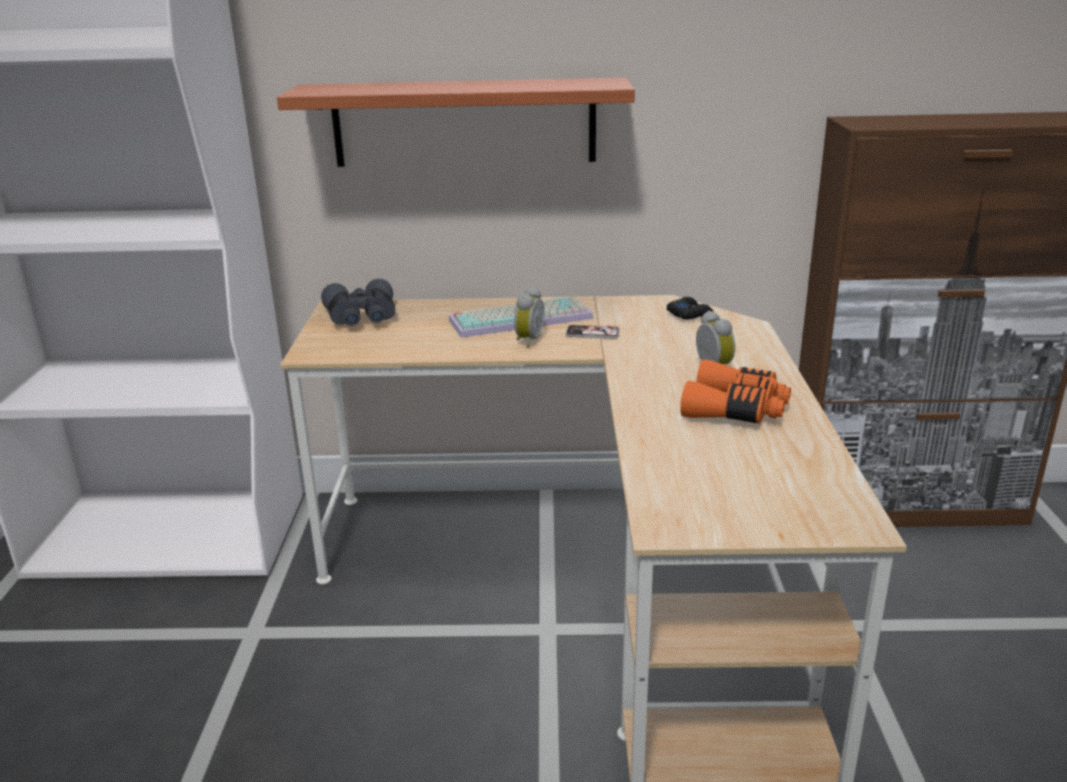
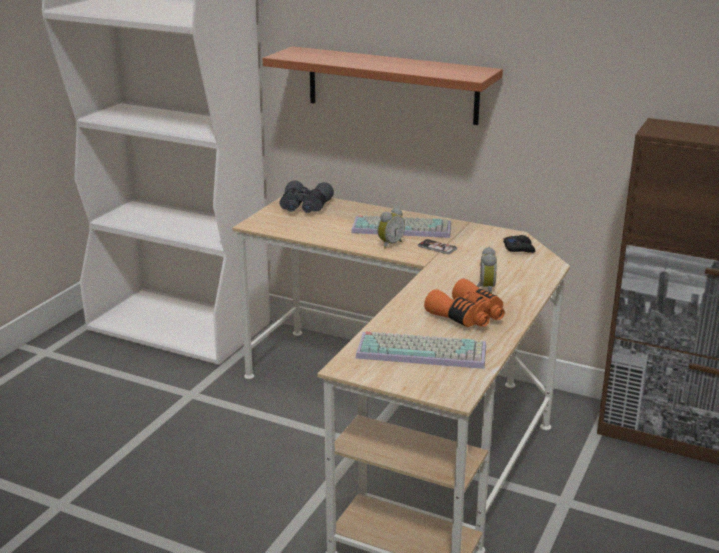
camera: 25 degrees right, 0 degrees up
(739, 472) = (423, 351): none -> keyboard

